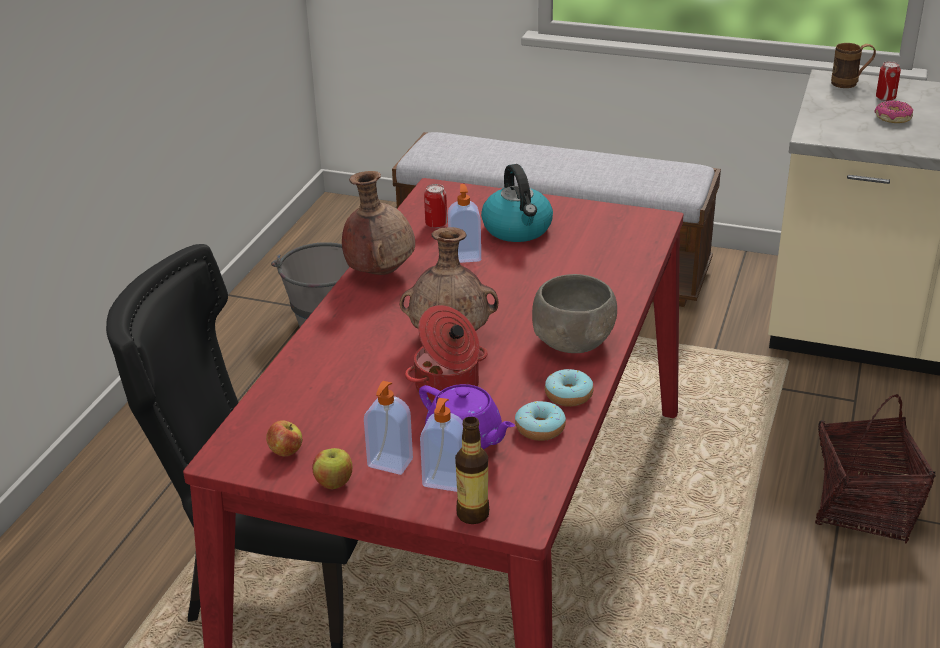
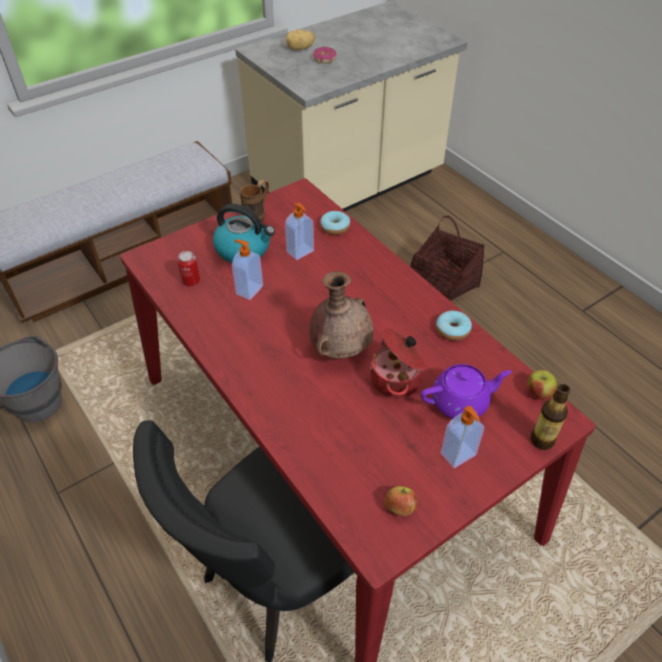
camera: 55 degrees left, 15 degrees up
(333, 483) = (458, 497): apple -> apple (538, 393)
(380, 272) = (220, 340): brown vase -> none
(444, 482) = (499, 436): soap dispenser -> soap dispenser (300, 252)
(540, 429) = (477, 361): donut -> donut (335, 227)
(574, 342) = (399, 297): grey bowl -> none
(850, 83) = (269, 48): brown mug -> brown mug (258, 215)
(885, 98) = (300, 49): can -> potato

